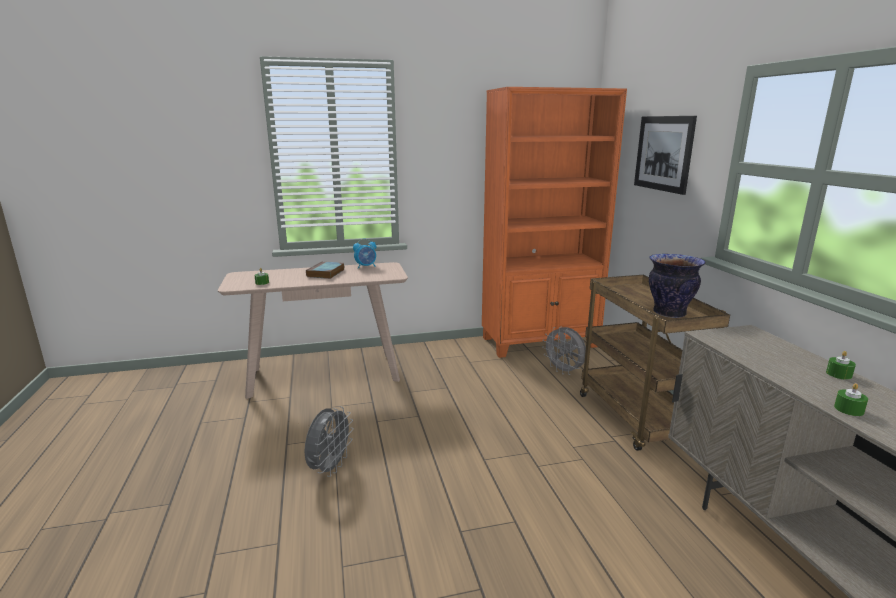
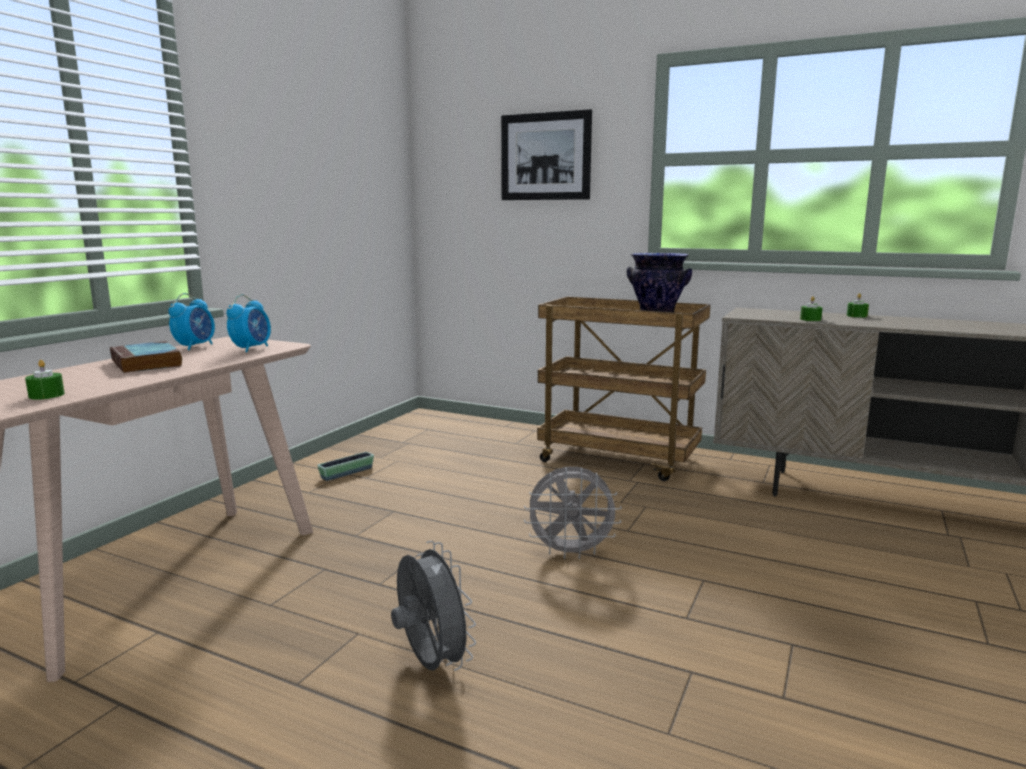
camera: 50 degrees left, 5 degrees down
(378, 274) = (252, 348): none -> alarm clock
(466, 355) = (347, 473): none -> planter
(540, 342) = (408, 433): orange bookcase -> none
(564, 371) = (485, 448): grey fan -> grey fan (571, 553)
(848, 409) = (916, 326): green candle -> green candle (810, 319)

